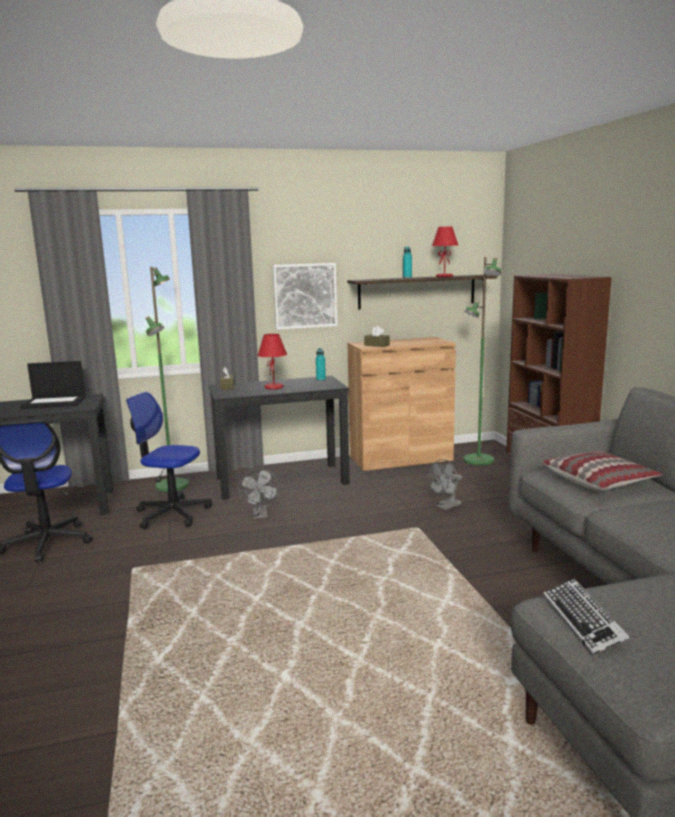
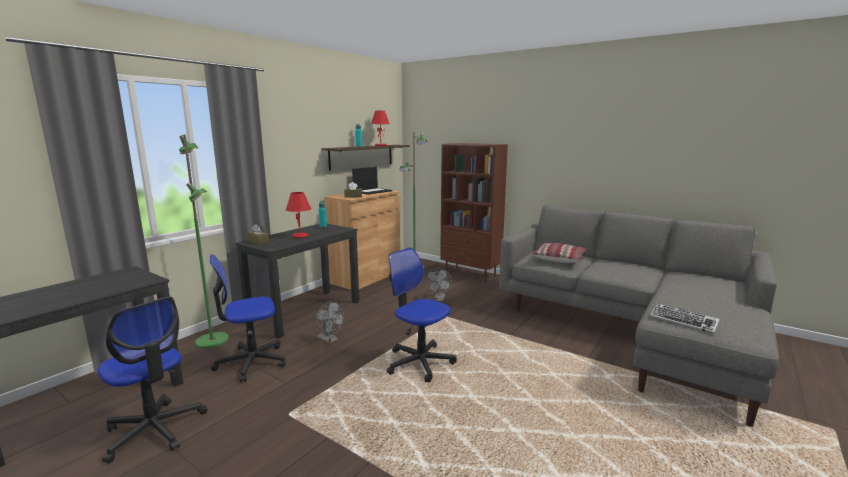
camera: 40 degrees left, 0 degrees up
(55, 402) = (96, 282): laptop -> laptop (372, 191)
(305, 296) = (294, 161): picture -> none
(307, 568) = (419, 362): none -> office chair

